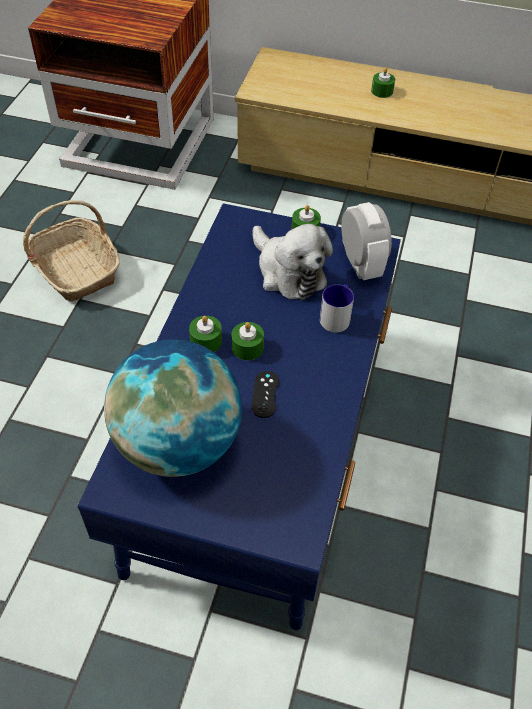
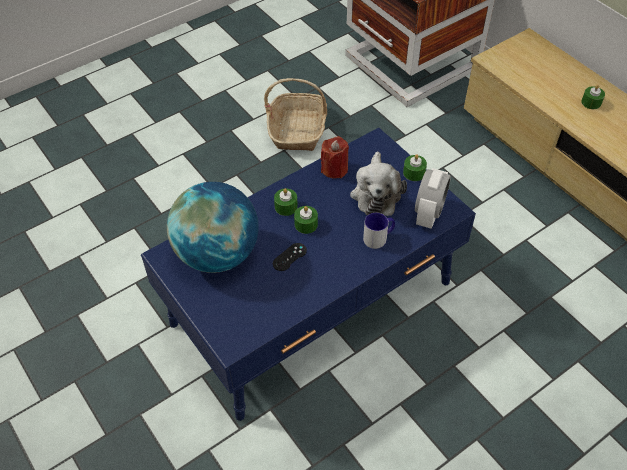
camera: 40 degrees right, 0 degrees up
(219, 270) = (334, 169): none -> red candle

